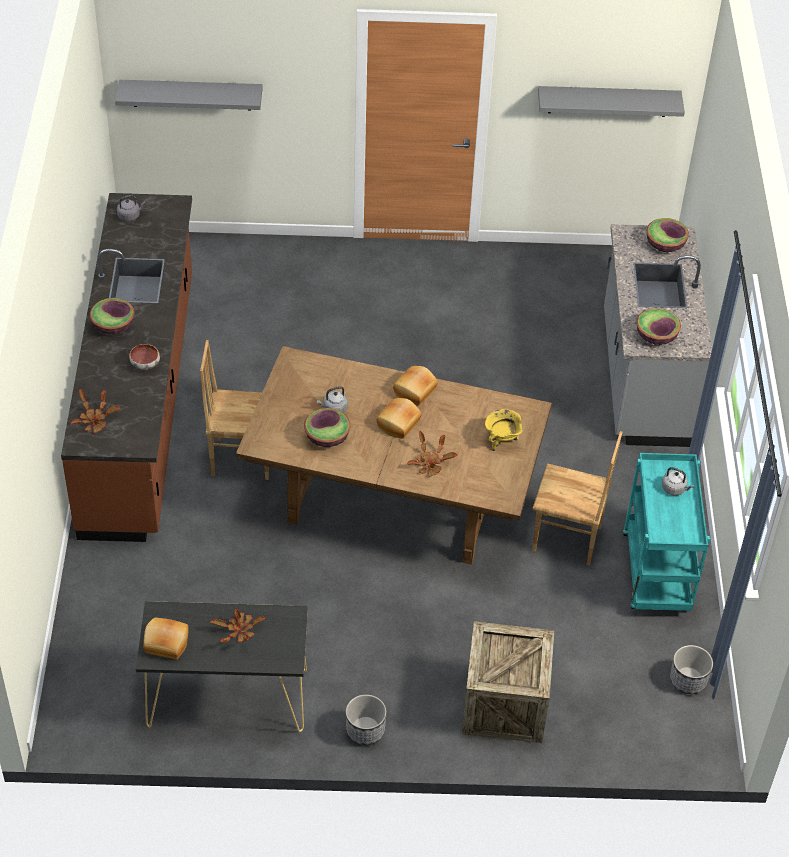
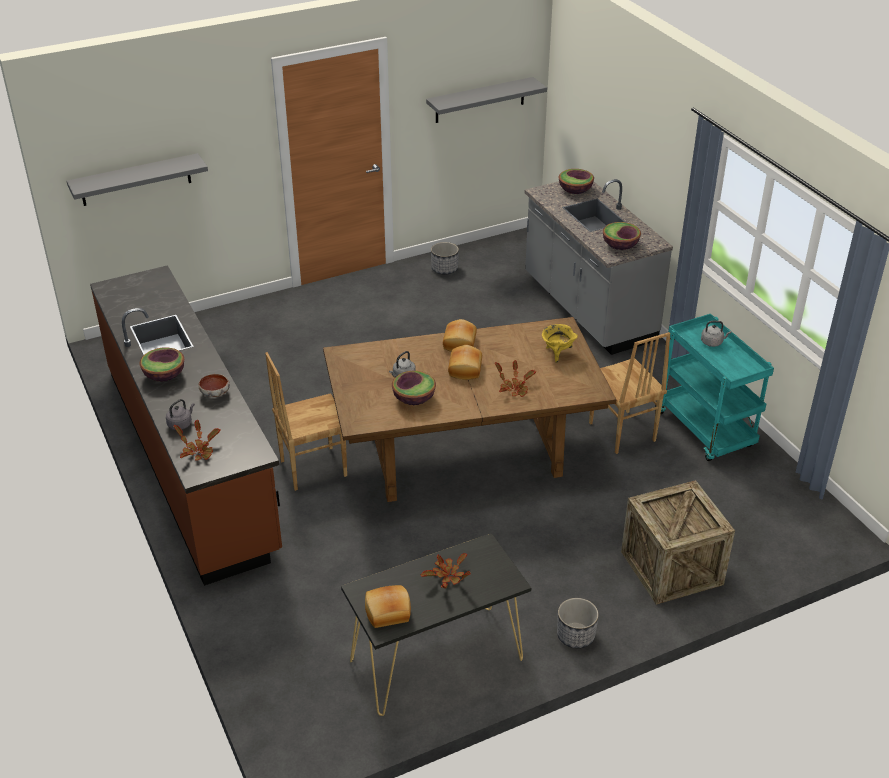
camera: 25 degrees left, 10 degrees down
(130, 216) = (121, 294): grey kettle -> grey kettle (181, 424)
(567, 540) = (621, 432): brown chair -> brown chair turned 75 degrees clockwise
(688, 680) = (791, 494): planter -> planter (444, 269)

